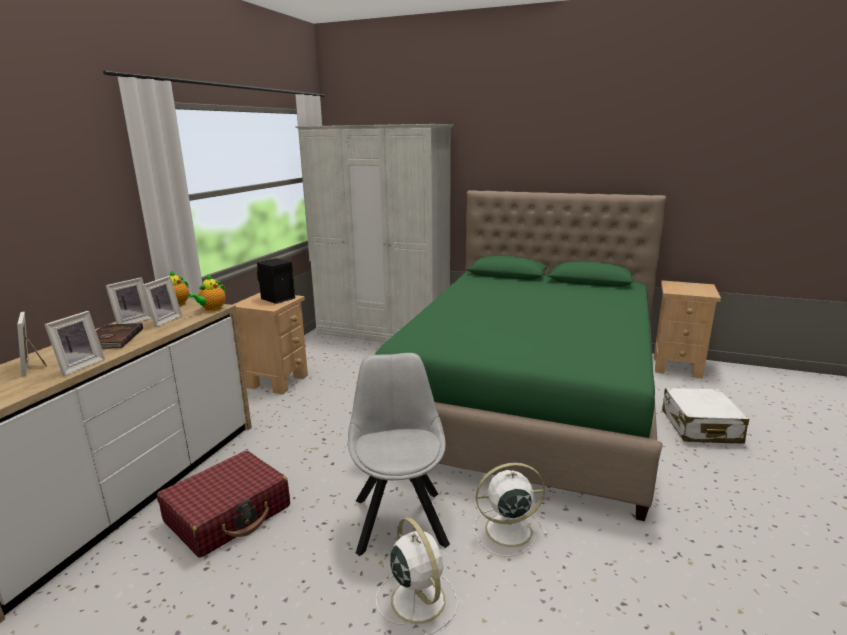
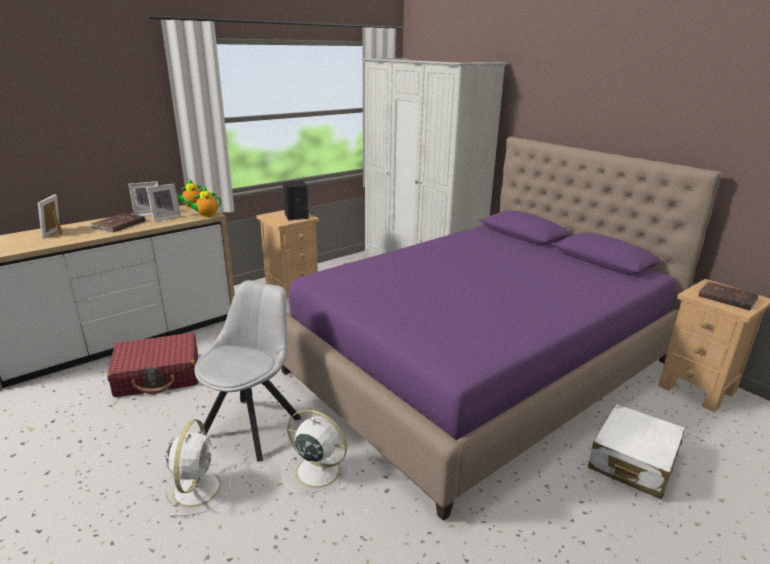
camera: 30 degrees right, 5 degrees up
(79, 366) = (74, 239): picture frame -> none
(529, 397) = (480, 366): green bed -> purple bed
(691, 288) = (727, 297): none -> brown book

